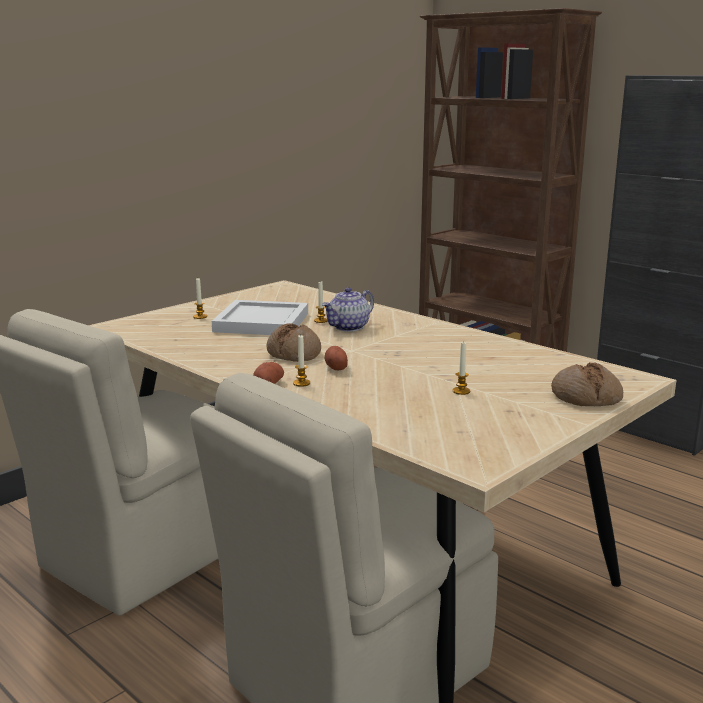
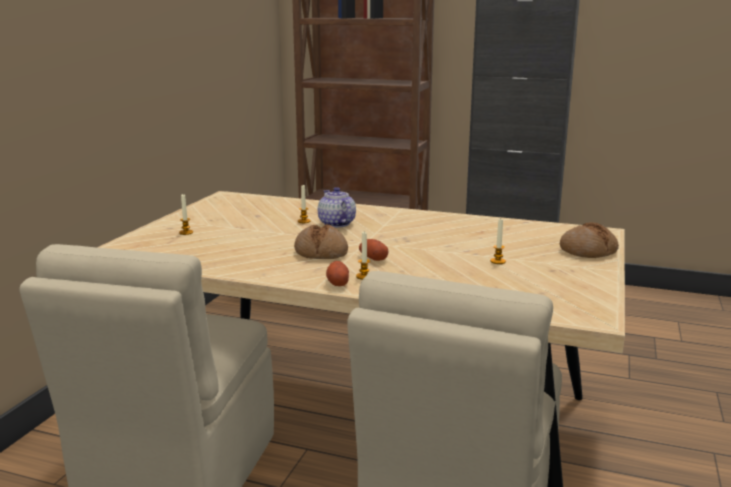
camera: 25 degrees left, 0 degrees up
(260, 322) = (251, 230): white tray -> none
(348, 327) = (336, 224): teapot -> teapot turned 135 degrees clockwise

